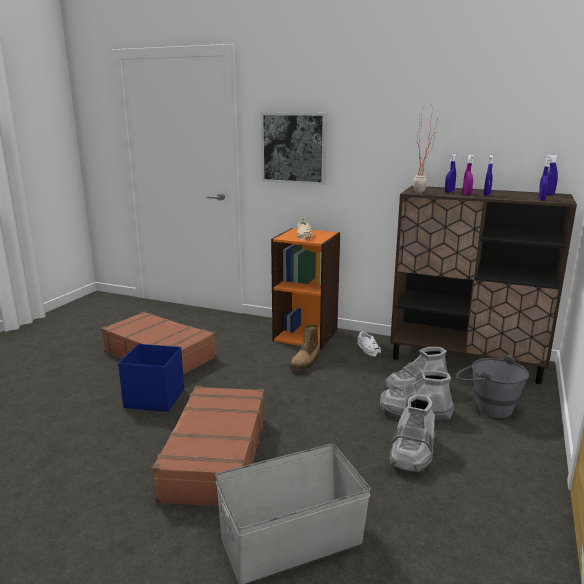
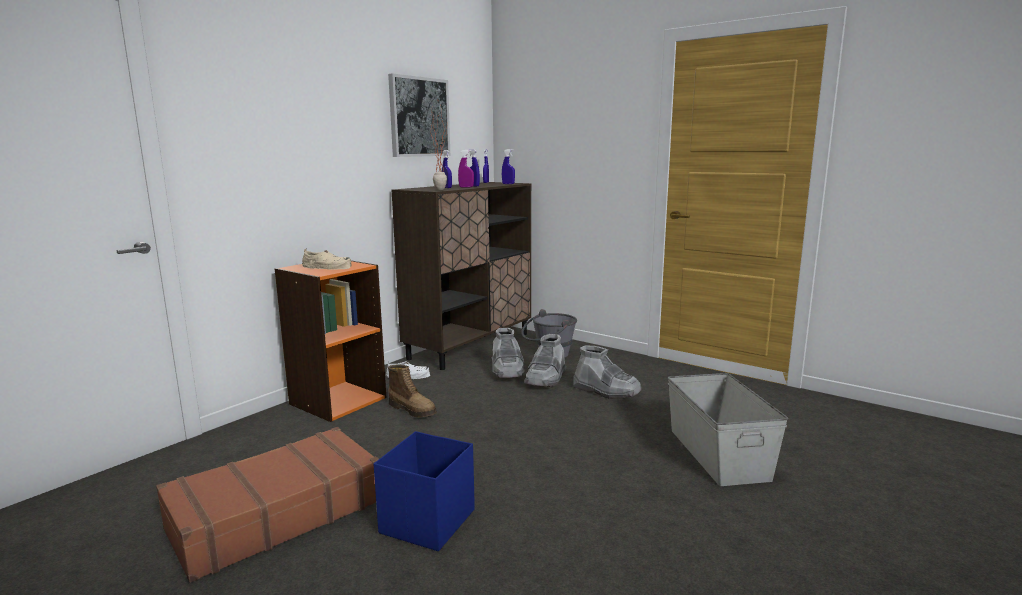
camera: 75 degrees left, 5 degrees down
(215, 457) = (589, 481): brown suitcase -> none
(294, 148) = (258, 155): picture -> picture (419, 117)

